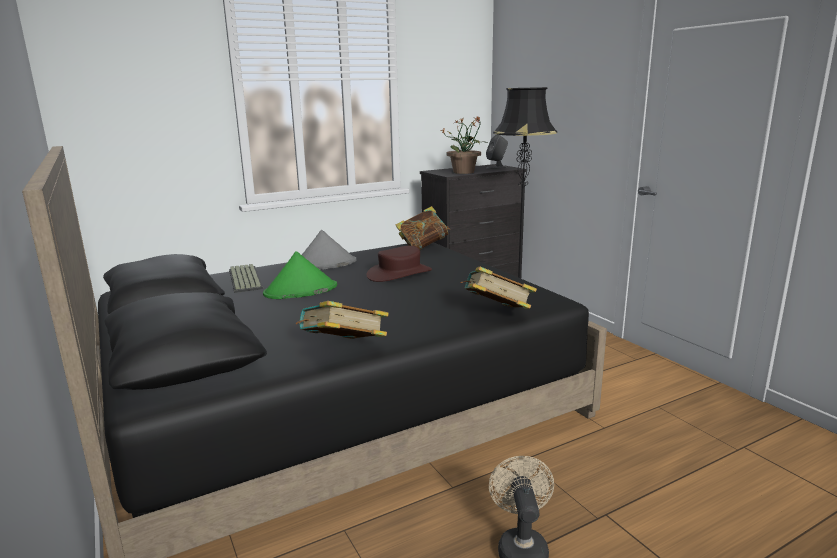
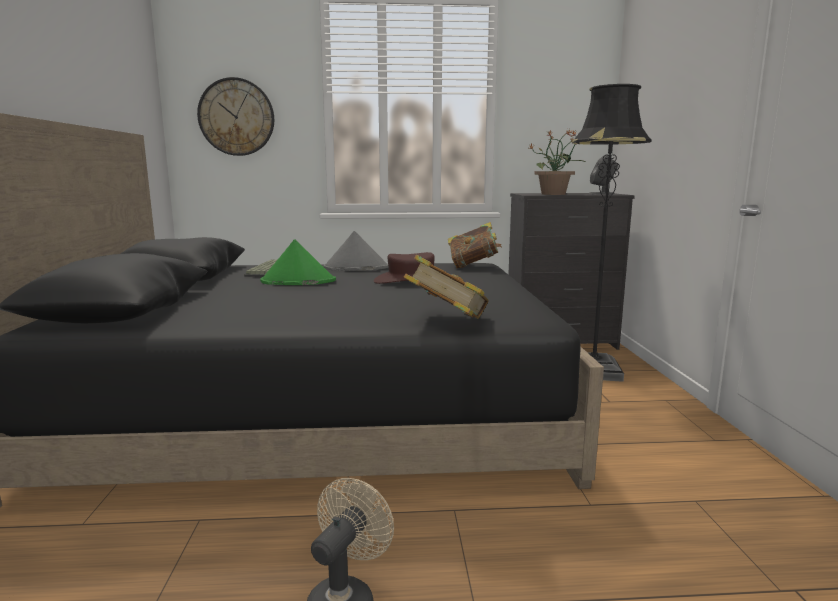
camera: 25 degrees right, 5 degrees down
(136, 109) = (236, 117): none -> wall clock
(343, 350) = (243, 324): book -> none

